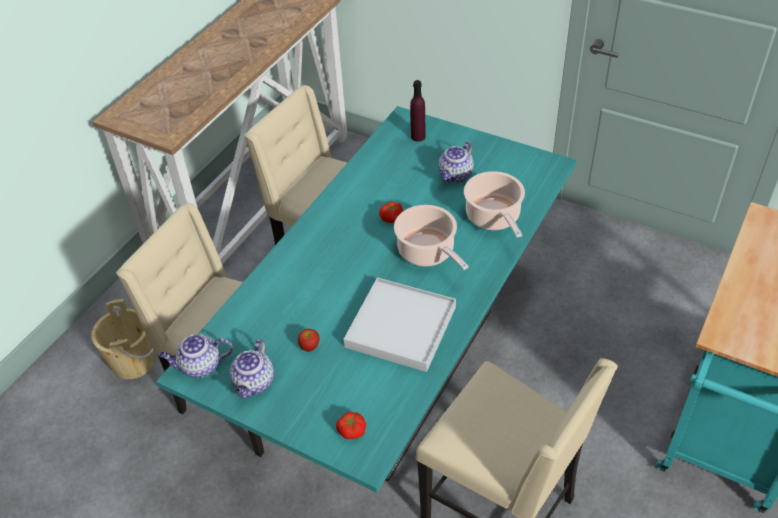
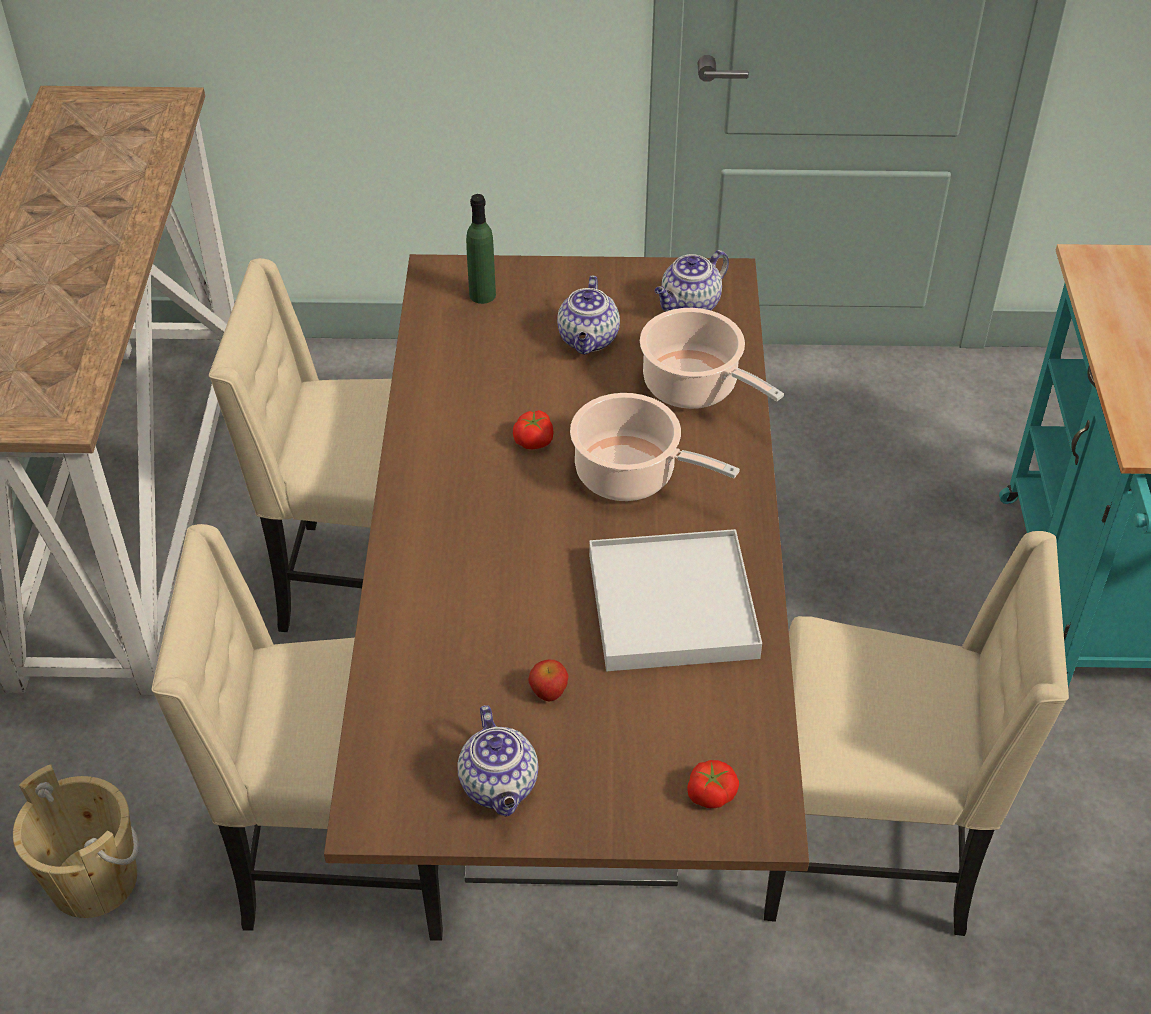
camera: 30 degrees left, 0 degrees up
(200, 366) = (385, 798): teapot -> teapot (689, 306)
(395, 370) = (575, 708): turquoise dining table -> brown dining table
(418, 136) = (482, 295): purple bottle -> green bottle

